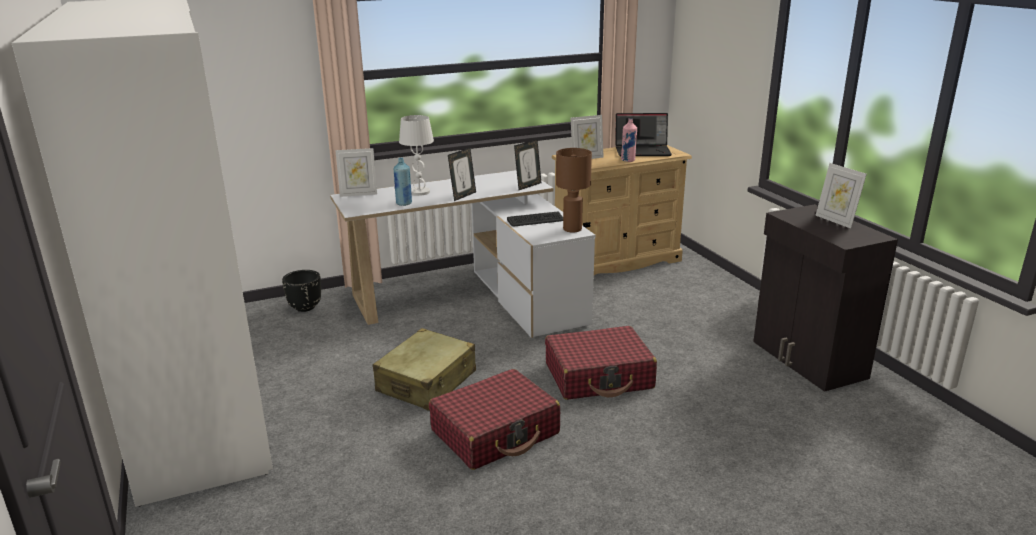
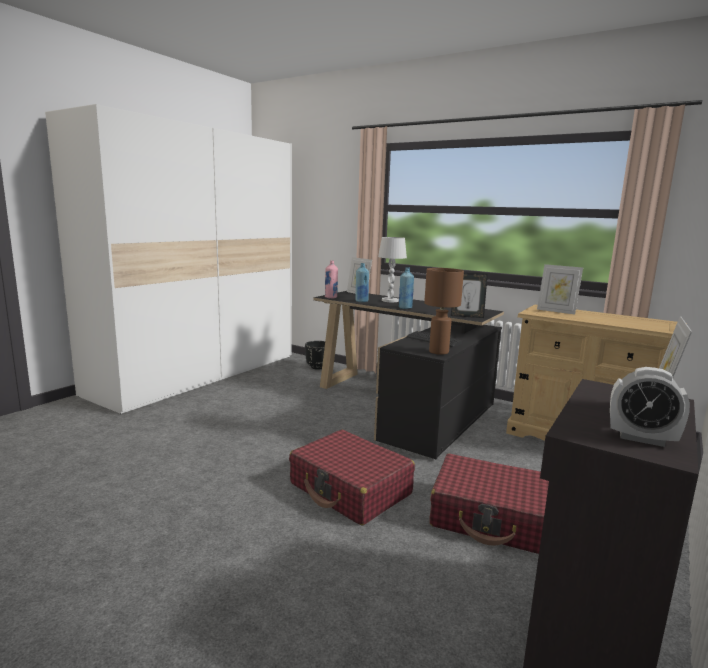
camera: 55 degrees right, 10 degrees down
(427, 382) = (265, 424): beige suitcase -> none
(463, 196) = (405, 308): picture frame -> blue bottle
(474, 298) = (406, 405): white desk -> black desk
(495, 432) = (216, 468): red suitcase -> red suitcase (490, 517)
(628, 160) = (591, 320): pink bottle -> pink bottle (331, 297)
(643, 151) = (637, 321): laptop -> none
(859, 233) = (641, 438): none -> alarm clock

